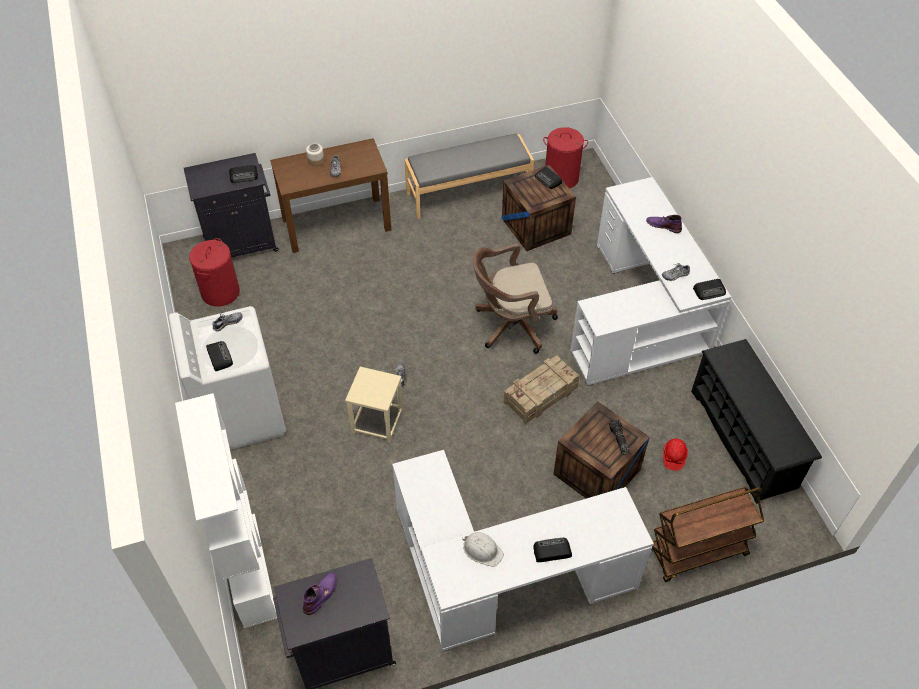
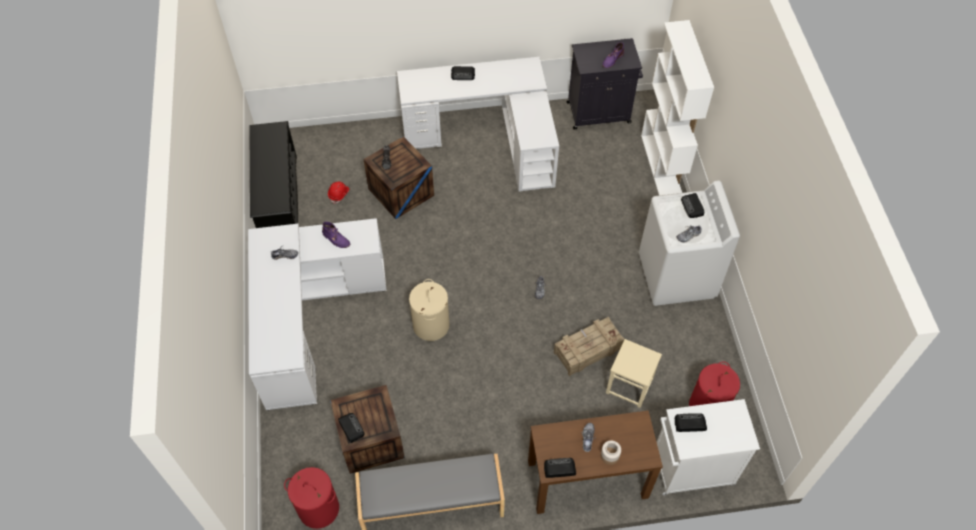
camera: 170 degrees left, 5 degrees up
(242, 243) = (691, 468): black cabinet -> white cabinet
(377, 421) = (563, 254): beige stool -> beige stool (629, 385)
(482, 550) = (507, 81): white hard hat -> none
(510, 325) = (431, 325): brown office chair -> beige laundry basket
(541, 395) = (423, 256): crate -> crate (587, 350)
(663, 225) = (269, 310): purple boot -> purple boot (336, 239)
(697, 553) = (353, 133): brown cart -> none
(709, 291) = (263, 236): radio -> radio (559, 469)

